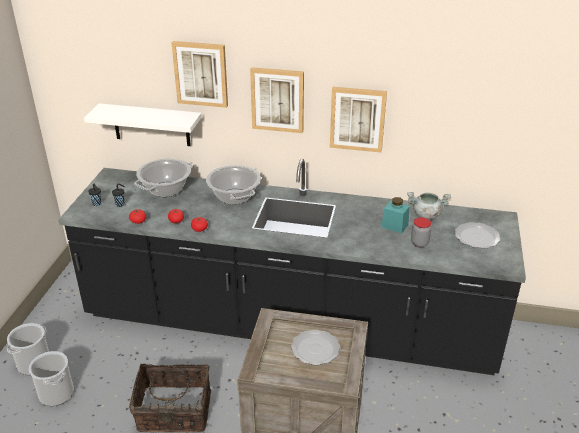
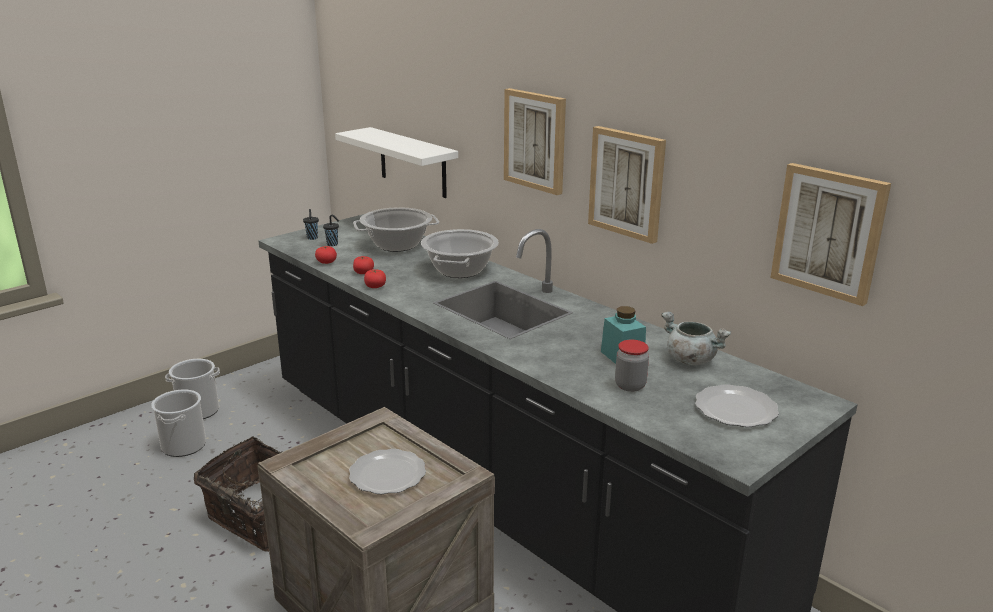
camera: 35 degrees right, 10 degrees down
(201, 73) = (460, 94): picture -> picture (829, 232)

